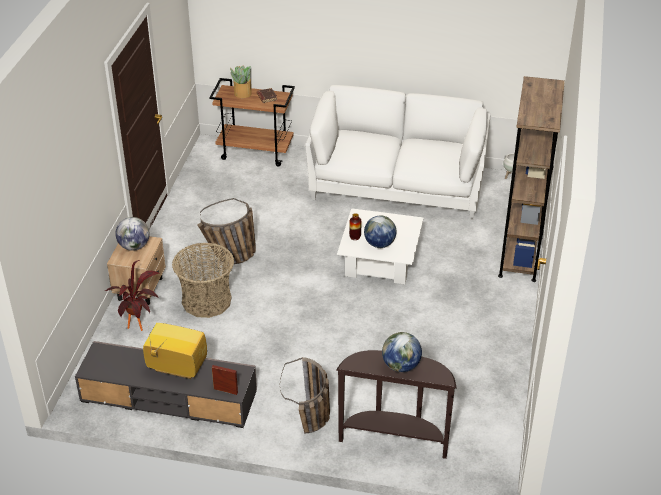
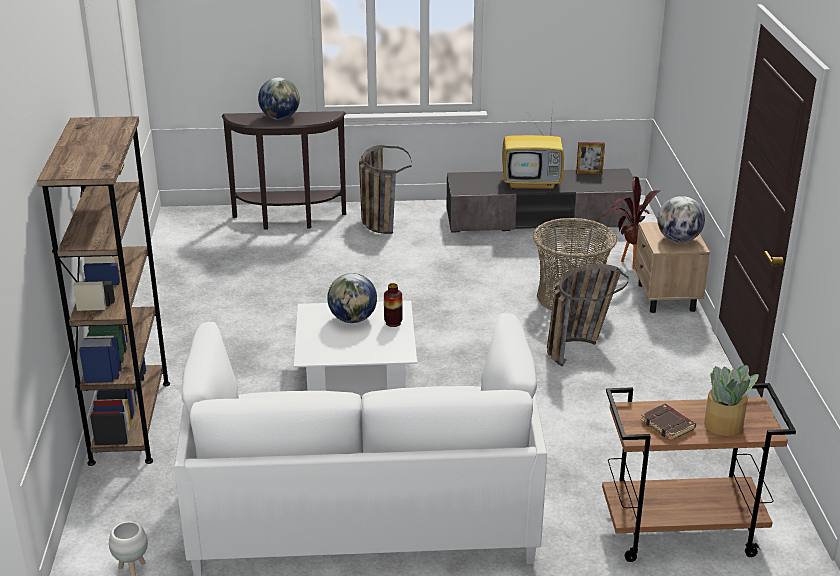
camera: 165 degrees right, 10 degrees down
(225, 390) = (468, 176): picture frame -> picture frame (589, 173)

